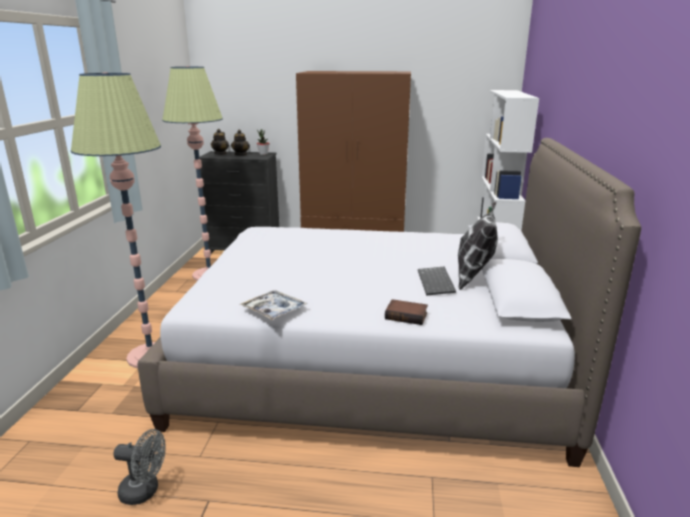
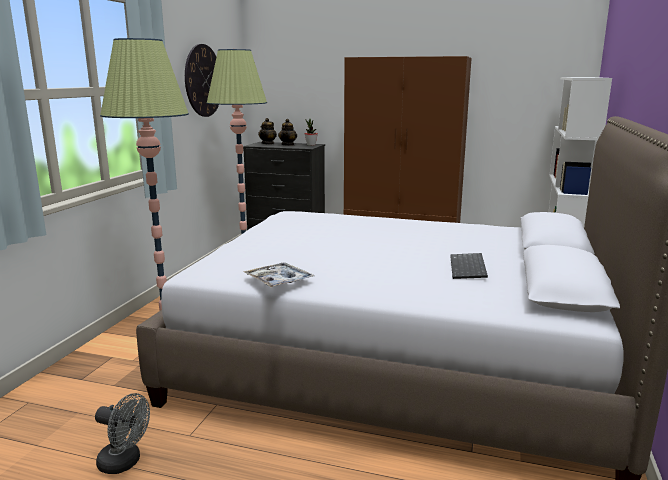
camera: 10 degrees right, 5 degrees down
(155, 97) = (203, 80): none -> wall clock
(407, 315) = (424, 295): book -> none
(474, 277) = (515, 265): pillow -> none

